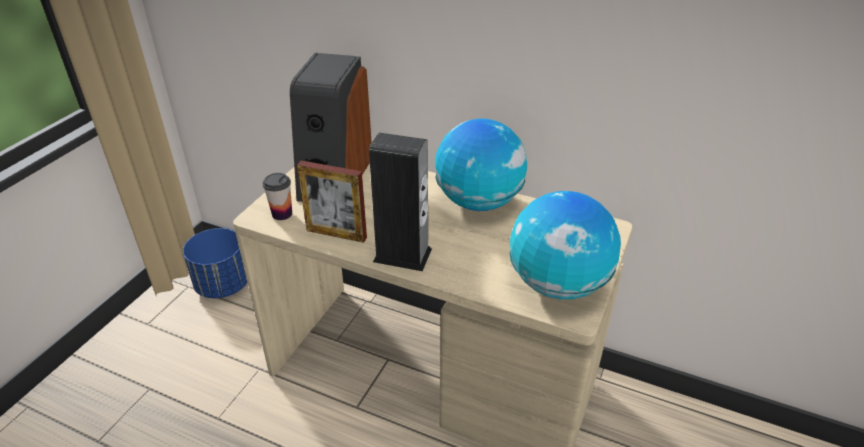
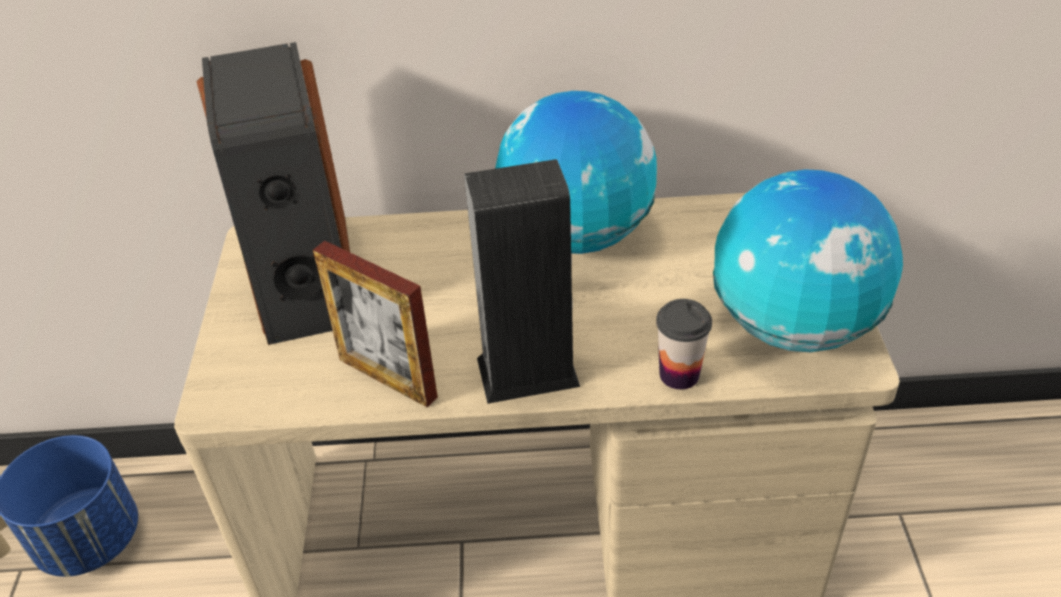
camera: 25 degrees left, 5 degrees up
(282, 214) = (260, 379): cup -> cup (679, 374)
(336, 234) = (387, 378): picture frame -> picture frame turned 45 degrees clockwise

